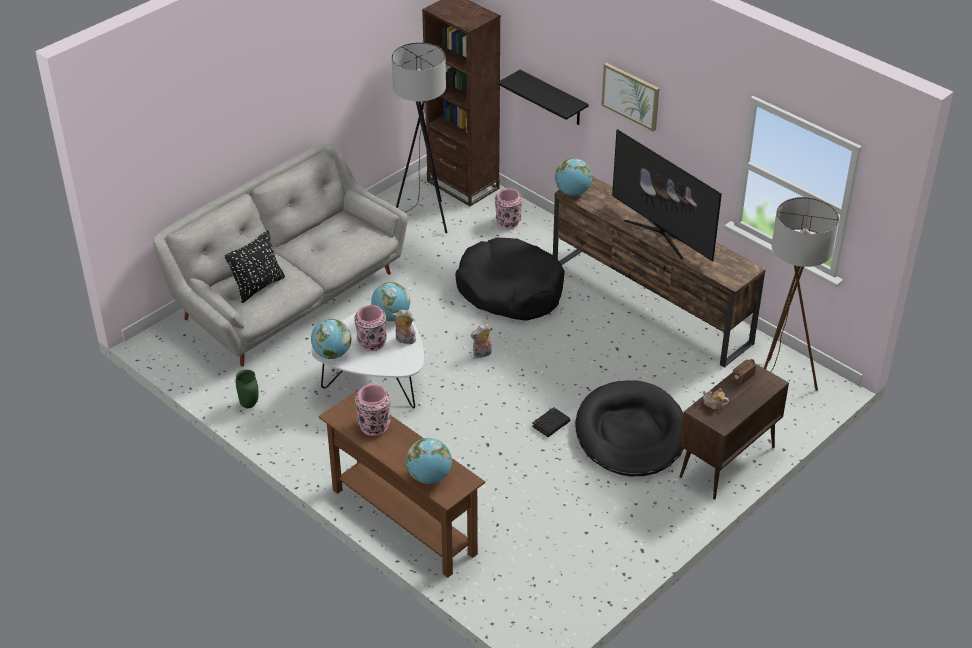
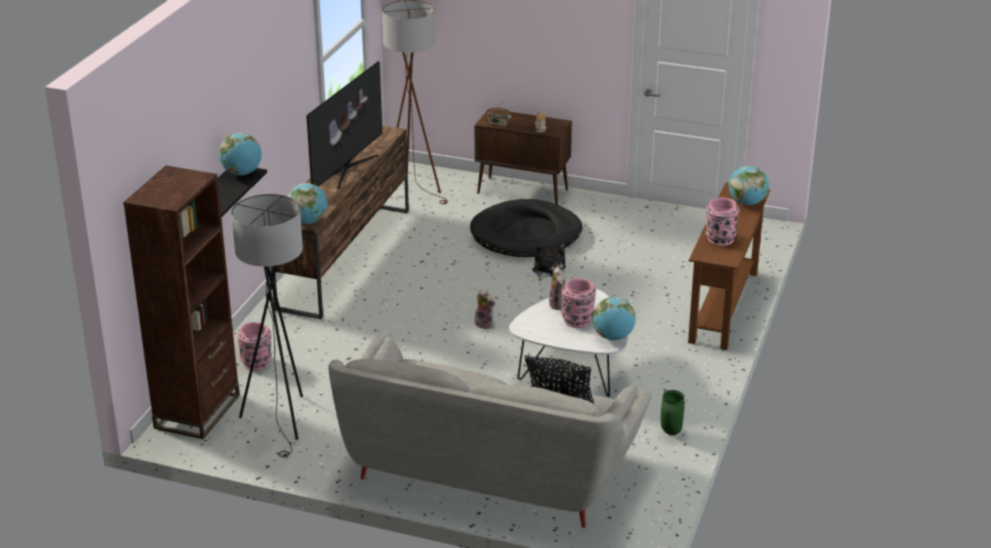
camera: 115 degrees left, 10 degrees down
(391, 317) = (531, 321): globe -> globe (242, 173)
(510, 290) = (376, 333): black dog bed -> none
(551, 424) = (547, 270): black book -> plush toy
(631, 96) = (256, 106): picture -> none

